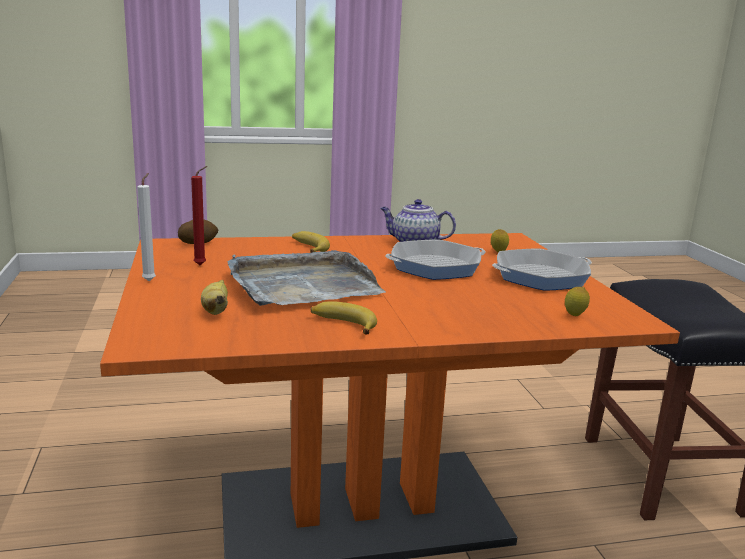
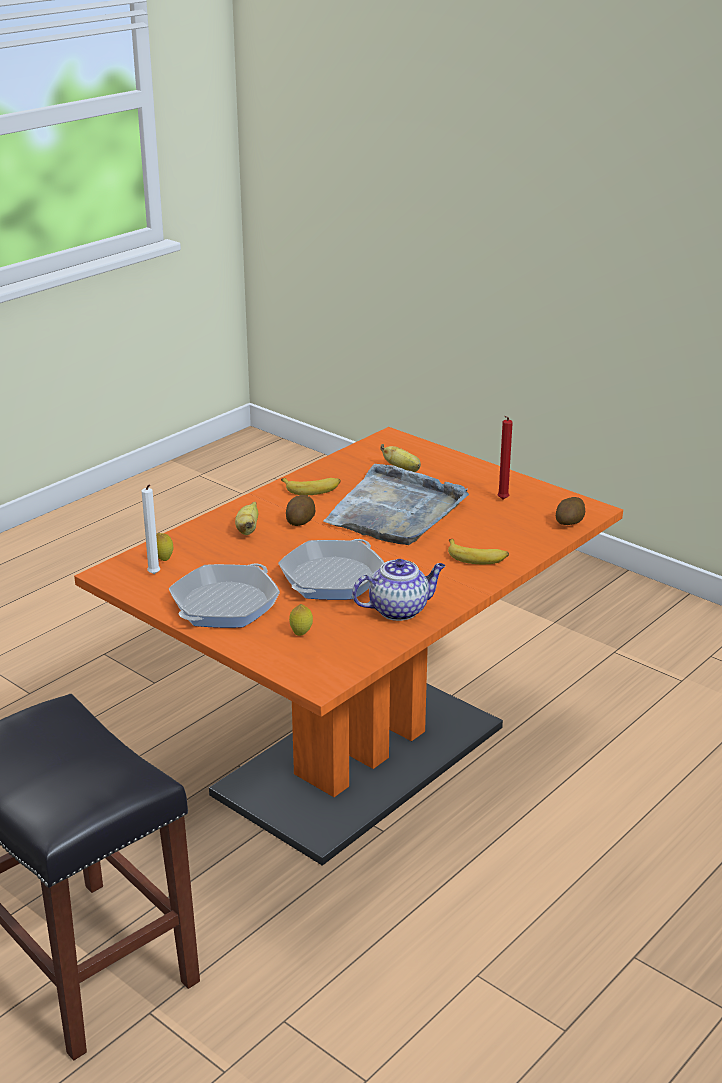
camera: 145 degrees right, 10 degrees up
(150, 280) = (495, 474): white candle -> white candle (154, 575)
(401, 304) = (300, 521): none -> potato
(463, 313) = (248, 529): none -> banana

